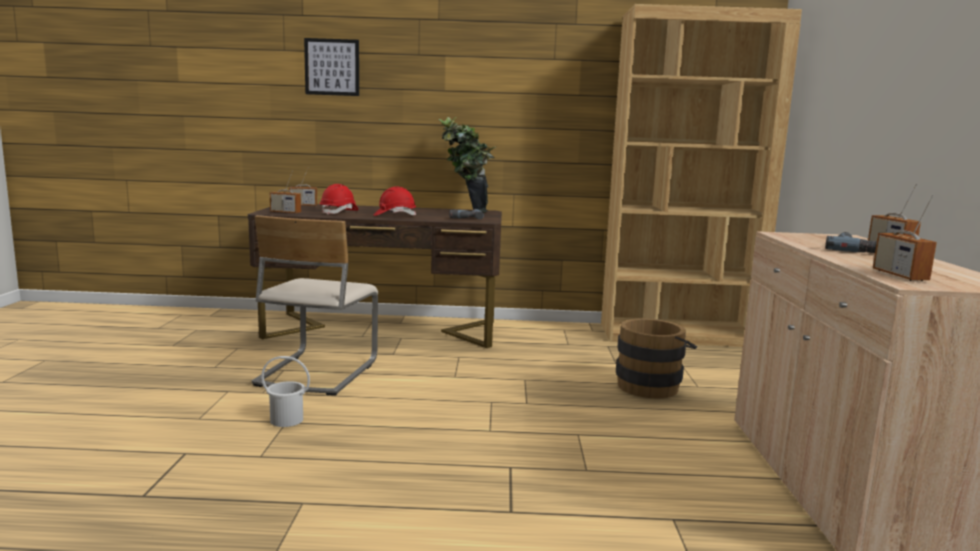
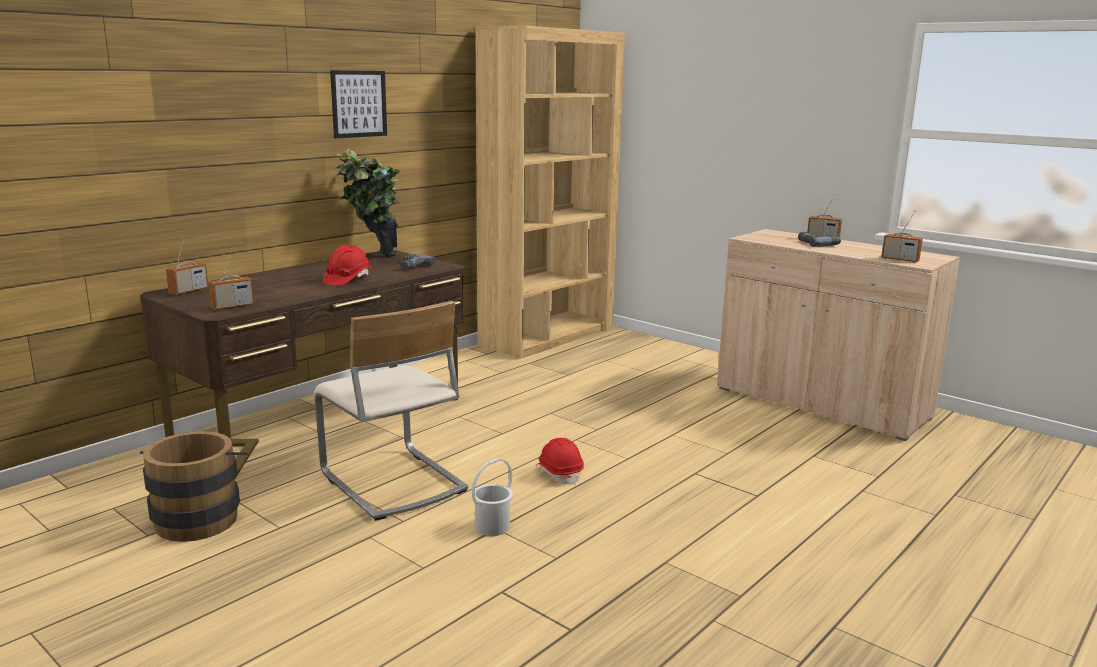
camera: 50 degrees left, 5 degrees up
(332, 67) = (185, 92): picture -> picture (359, 104)
(339, 212) = (280, 290): red hard hat -> red hard hat (559, 473)
(651, 385) = (625, 382): brown bucket -> brown bucket (199, 517)

